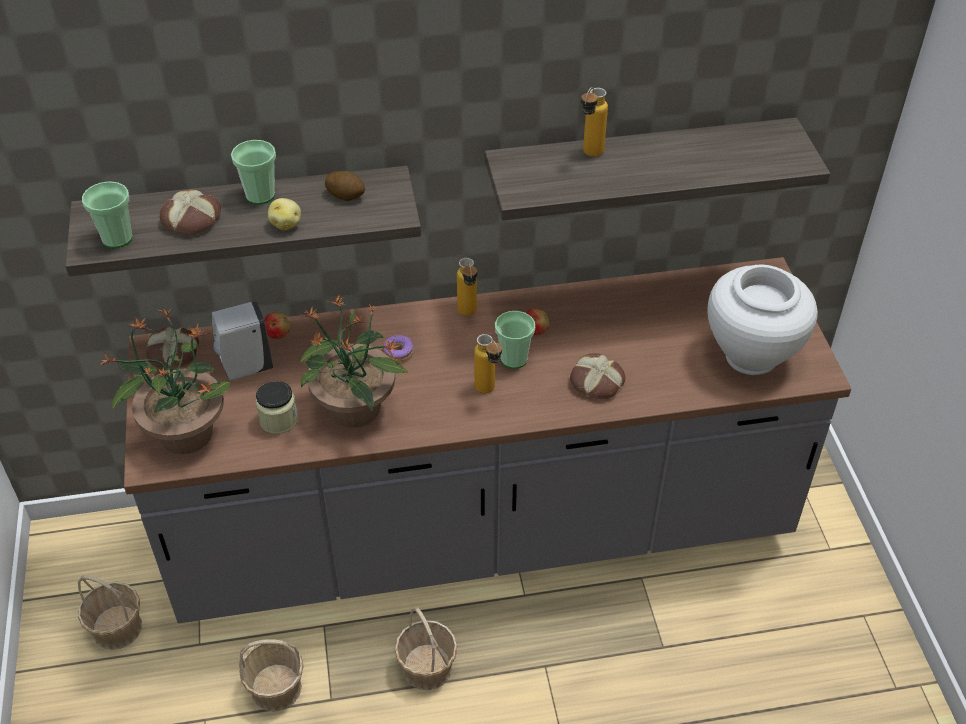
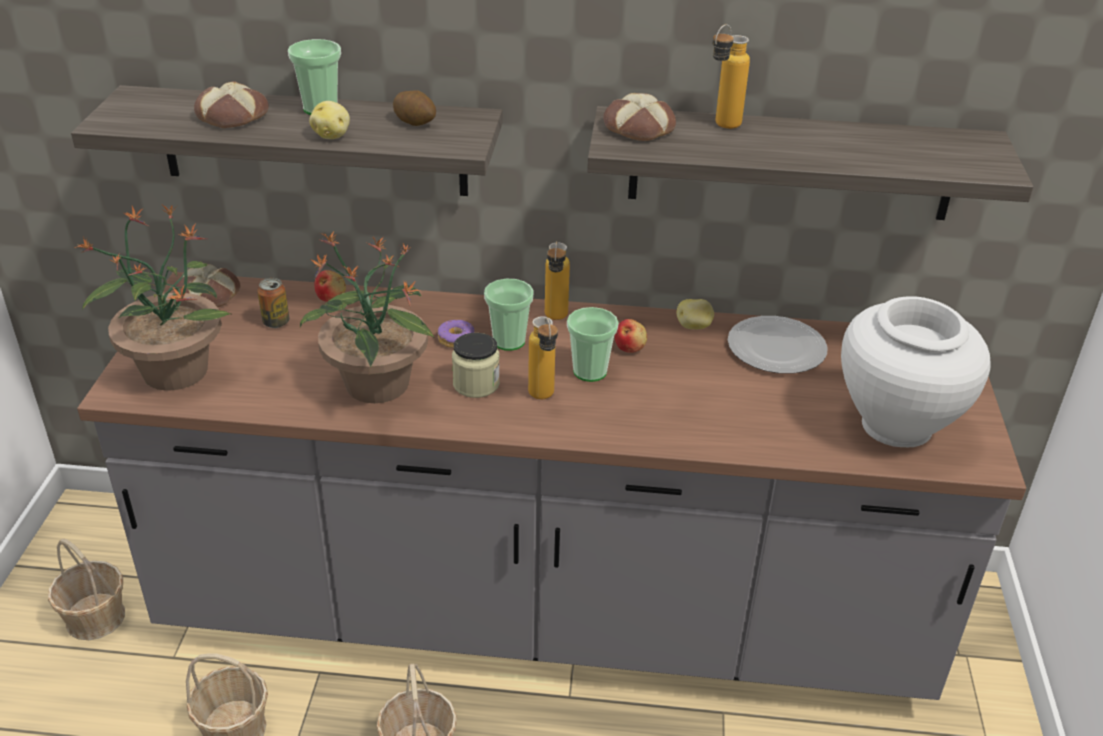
camera: 15 degrees right, 10 degrees down
(117, 238) = (142, 119): cup -> cup (509, 341)
(244, 368) = (276, 322): white soap dispenser -> can
(279, 420) = (284, 378): jar -> jar (476, 384)
(577, 298) = (694, 326): none -> potato
(596, 382) = (681, 414): bread -> bread (637, 128)
(644, 306) = (775, 349): none -> plate

